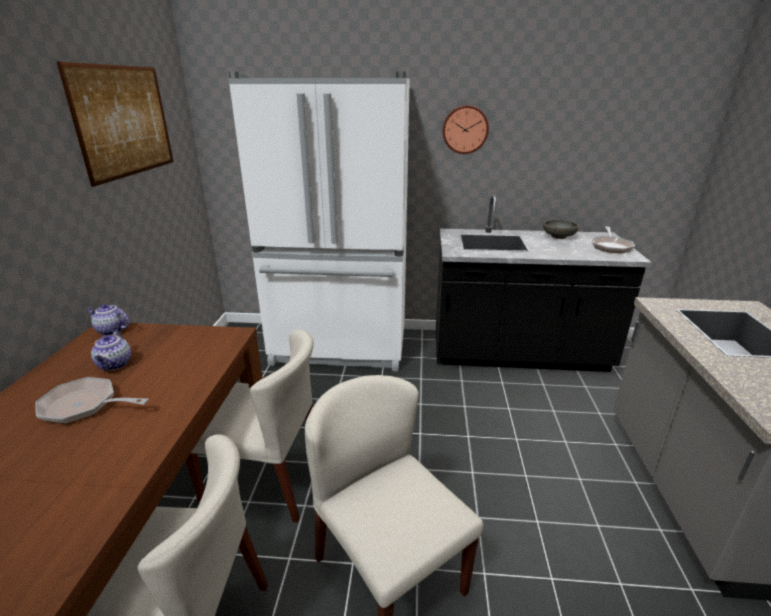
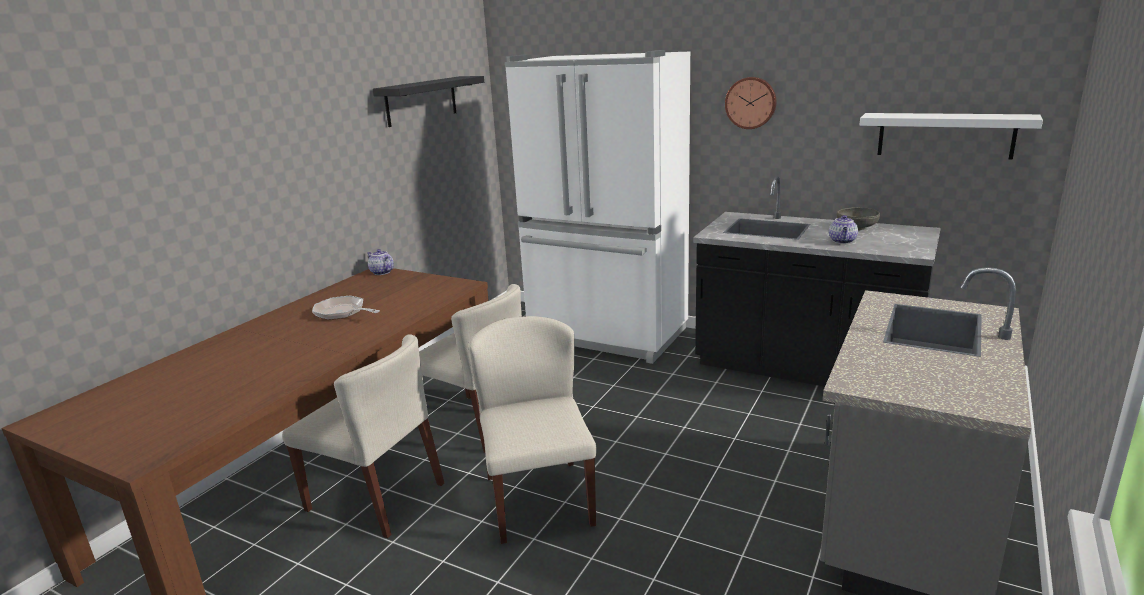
camera: 25 degrees right, 5 degrees down
(115, 364) = (372, 293): teapot -> teapot (842, 241)
(125, 121) = (421, 101): picture -> black shelf
(611, 246) = (908, 241): frying pan -> none
(623, 157) = (945, 135): none -> white shelf

